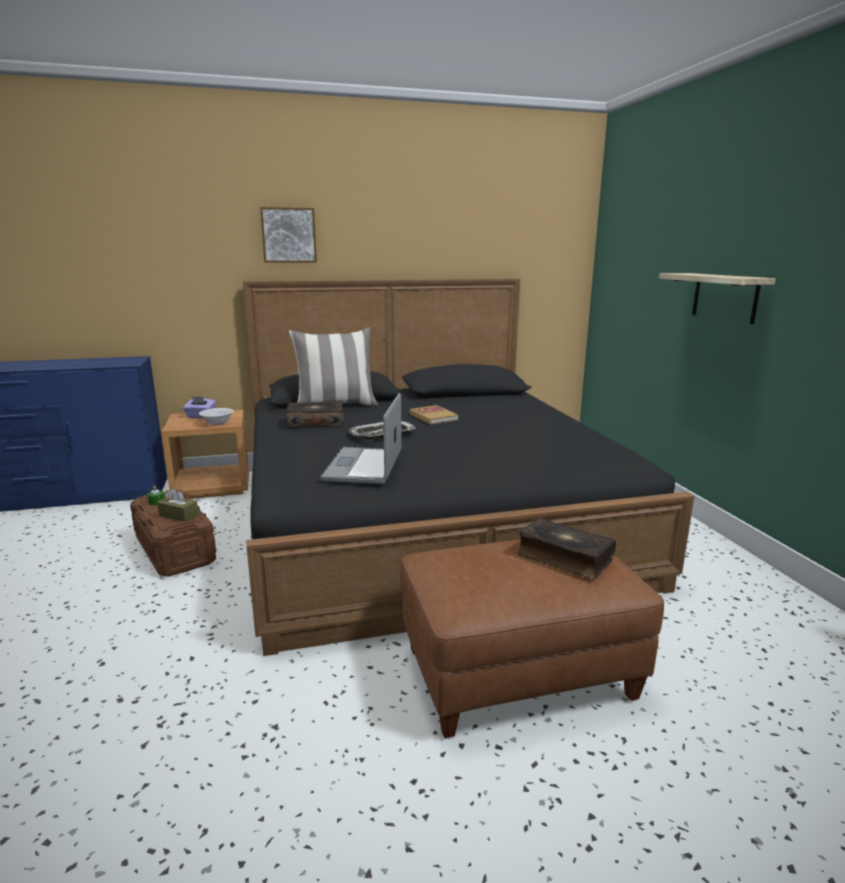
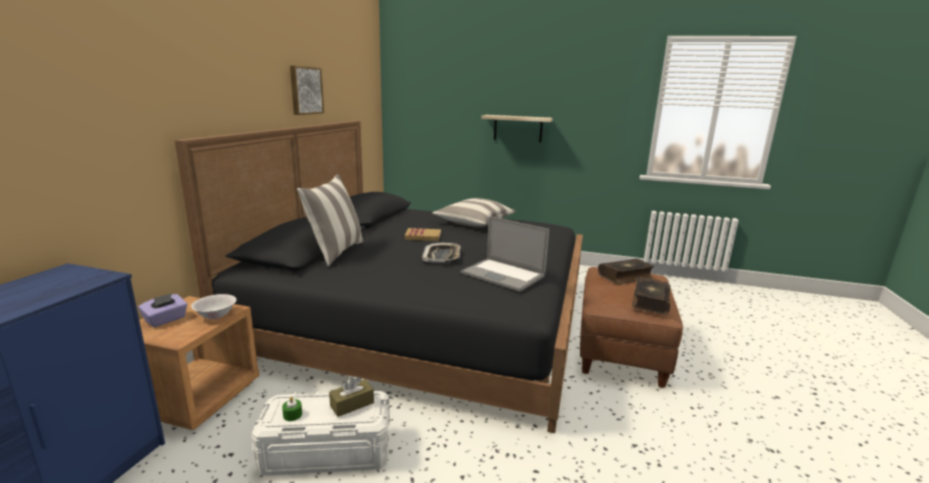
camera: 60 degrees left, 0 degrees up
(174, 550) = (327, 452): brown storage box -> white storage box
(288, 235) = (209, 84): picture -> picture (305, 90)
(316, 421) = (373, 267): book -> book (649, 302)
(530, 423) = (474, 223): none -> pillow

